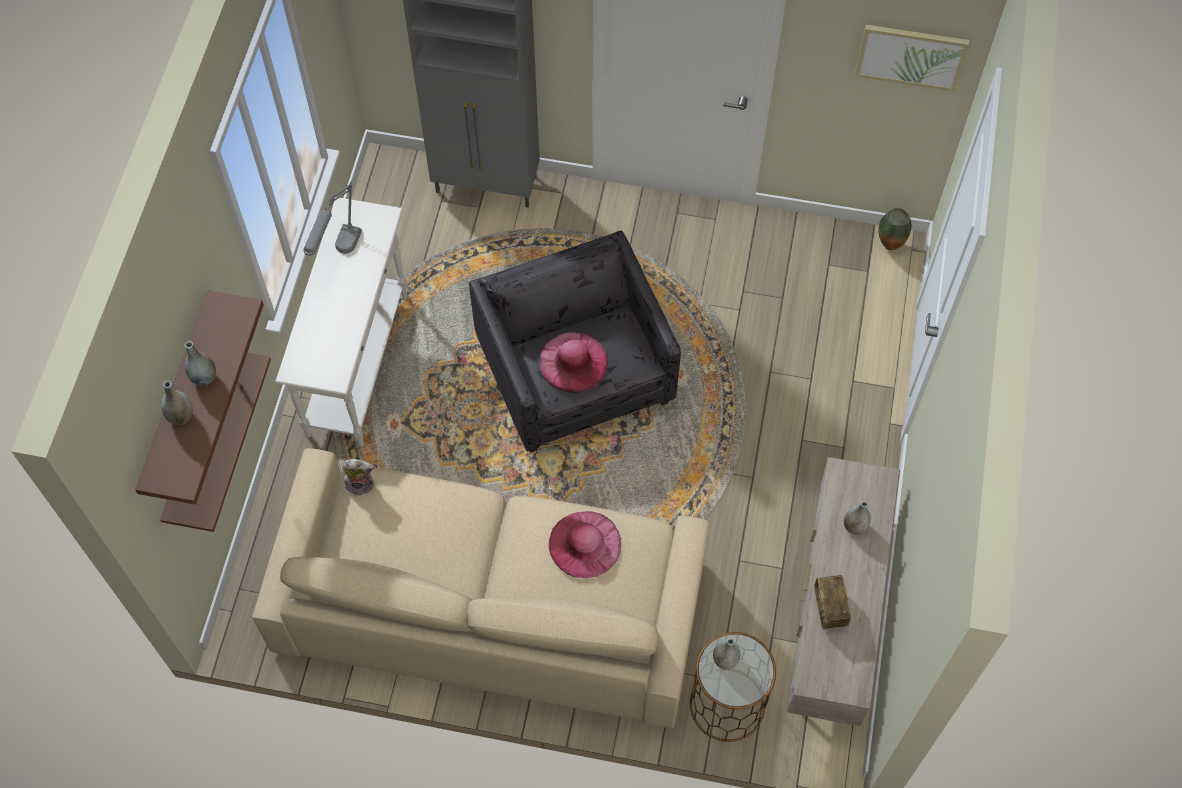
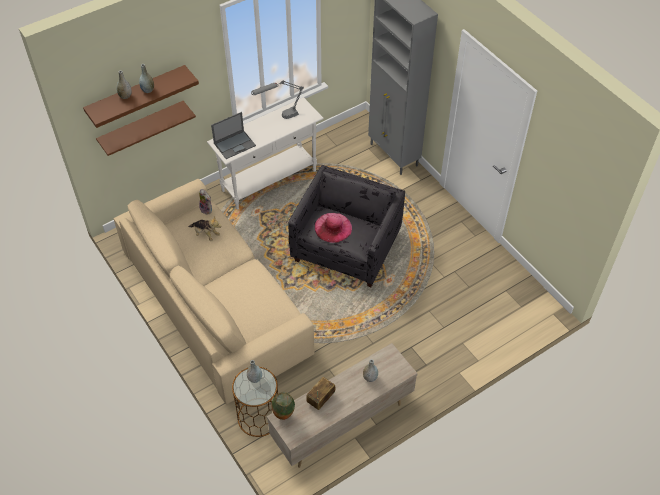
camera: 45 degrees right, 10 degrees down
(325, 352) = (235, 144): none -> laptop
(404, 522) = (206, 234): none -> plush toy
(585, 544) = (259, 296): pink hat -> none
(889, 245) = (544, 304): vase -> vase (283, 415)
(911, 56) = (577, 184): picture -> none

